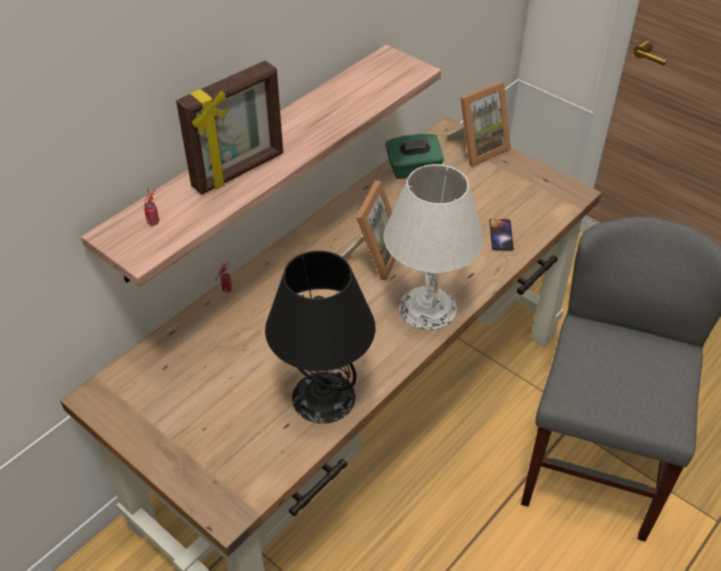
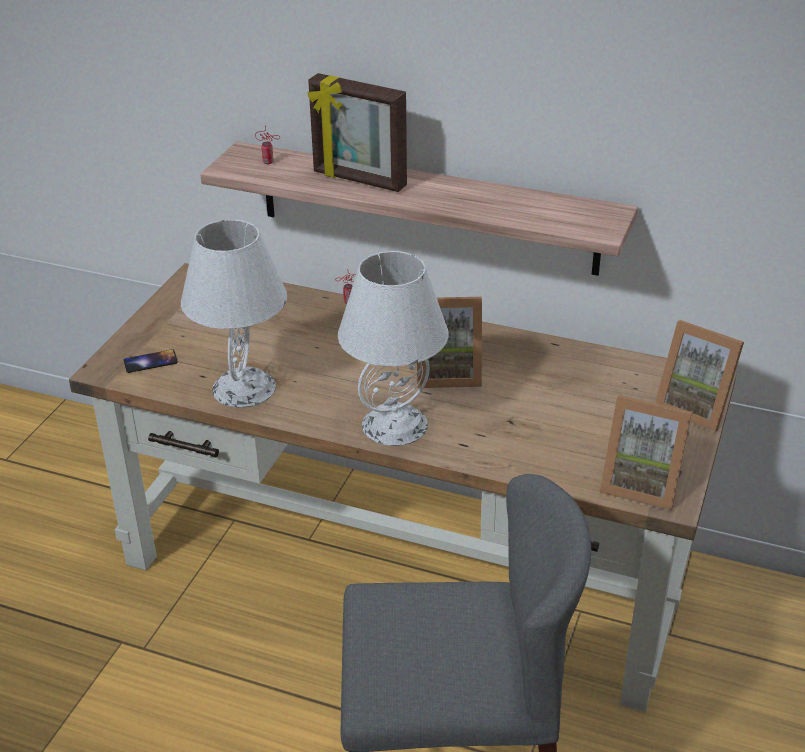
camera: 70 degrees right, 10 degrees down
(322, 397) = (243, 387): black table lamp -> white table lamp
(413, 169) = (611, 368): green tissue box -> none
(501, 235) = (546, 454): phone -> phone (150, 361)
(551, 200) = (641, 484): none -> picture frame

